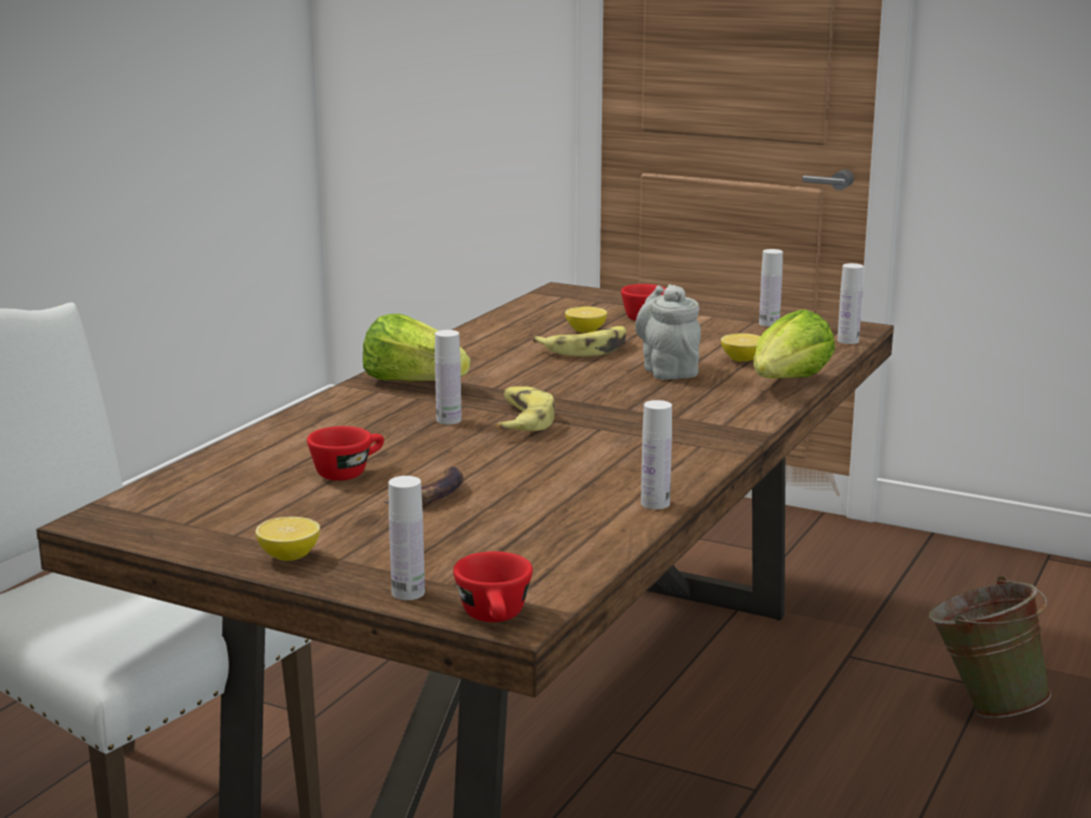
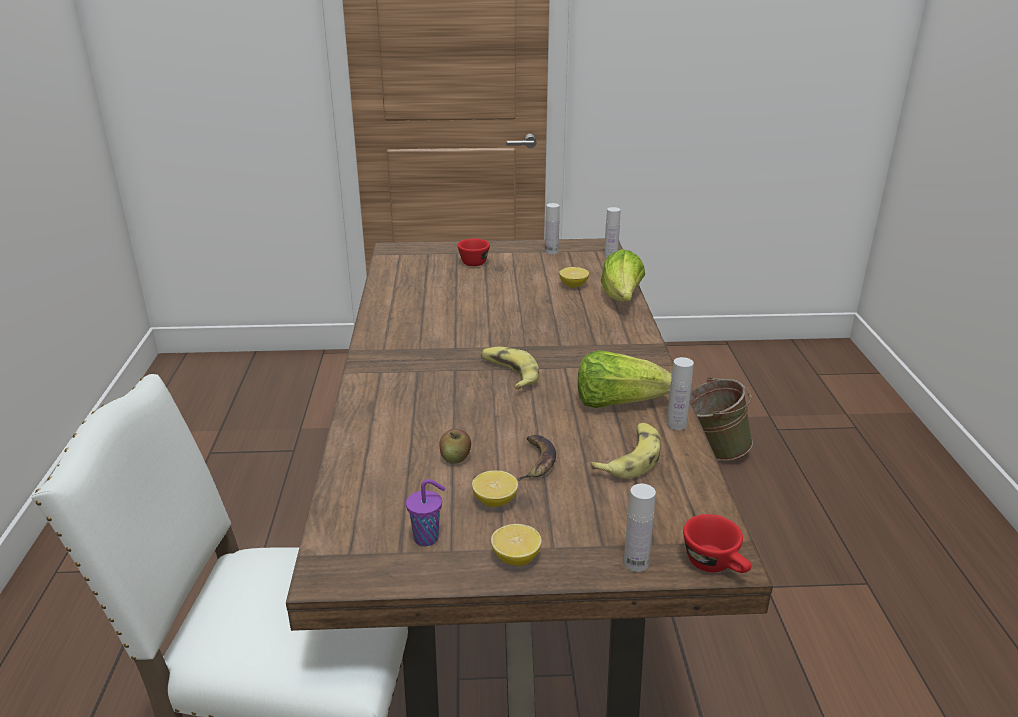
camera: 30 degrees left, 10 degrees up
(226, 521) = (428, 538): none -> purple cup
(348, 472) = (455, 458): red cup -> apple
(413, 383) = (396, 358): lettuce -> lettuce (616, 402)
(448, 420) = (462, 387): white bottle -> none
(585, 331) = (452, 282): lemon -> lemon (495, 501)
(586, 349) = (471, 298): banana -> banana (630, 458)
(668, 370) = (542, 305): grey teapot -> none

